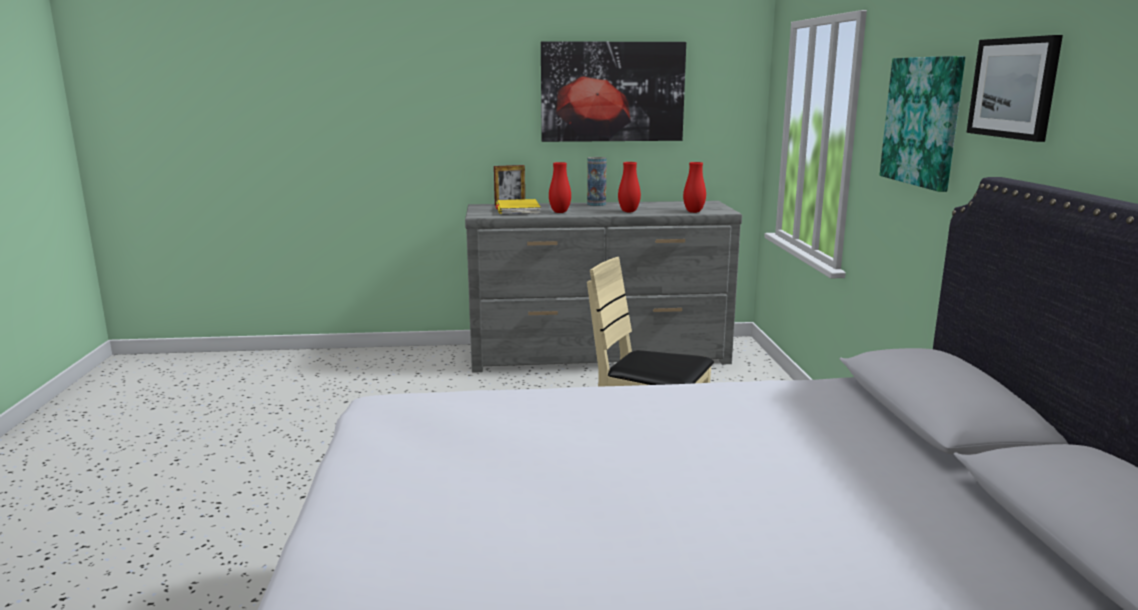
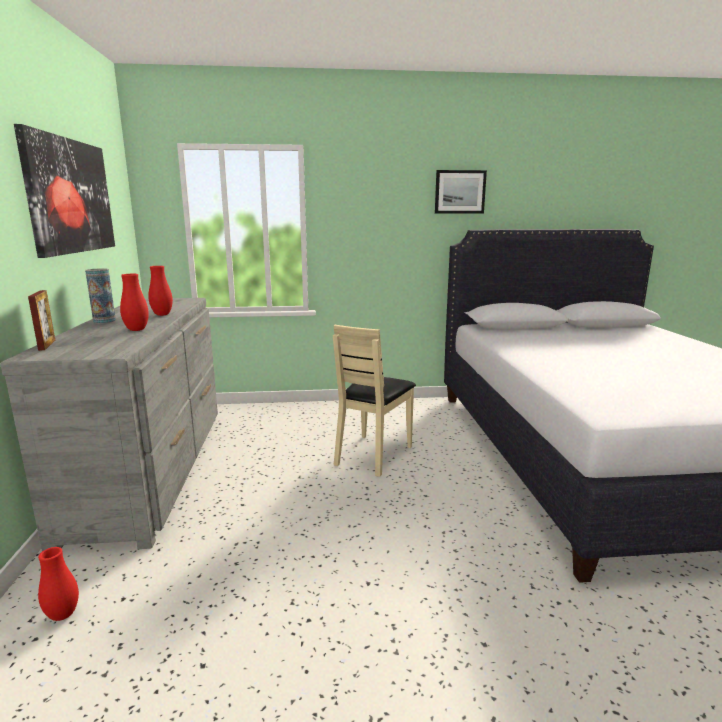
camera: 90 degrees left, 0 degrees up
(518, 210) = (99, 341): yellow book -> none
(693, 212) = (185, 303): red vase -> red vase (63, 615)
(923, 121) = (389, 210): picture -> none

